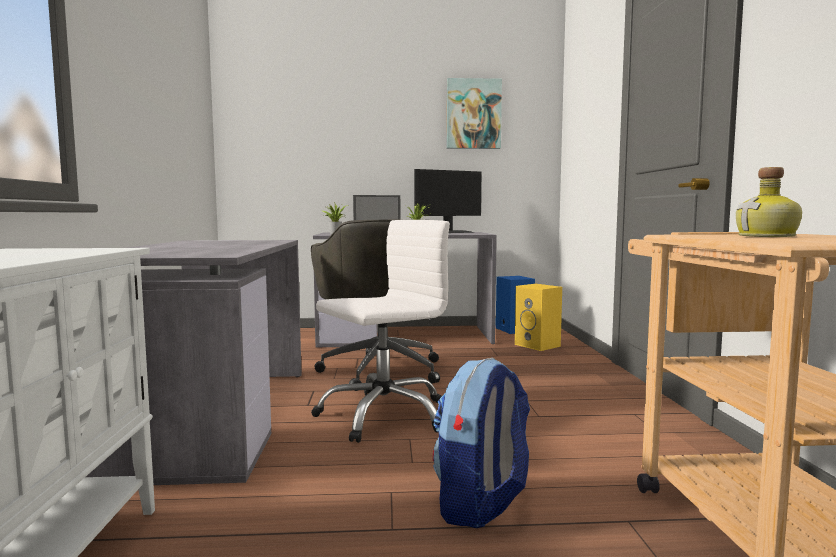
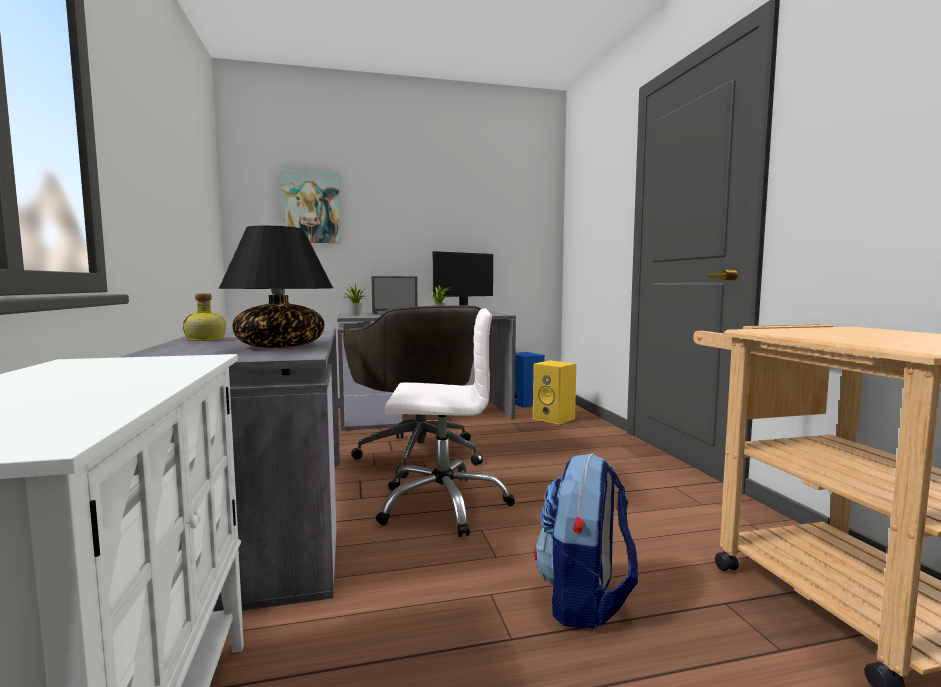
camera: 10 degrees left, 0 degrees up
(217, 250) = (281, 346): none -> black table lamp
(383, 415) = (443, 504): white office chair -> white office chair turned 45 degrees clockwise
(473, 114) = (484, 199): picture -> picture (311, 207)
(768, 236) = (849, 334): bottle -> bottle (206, 340)

